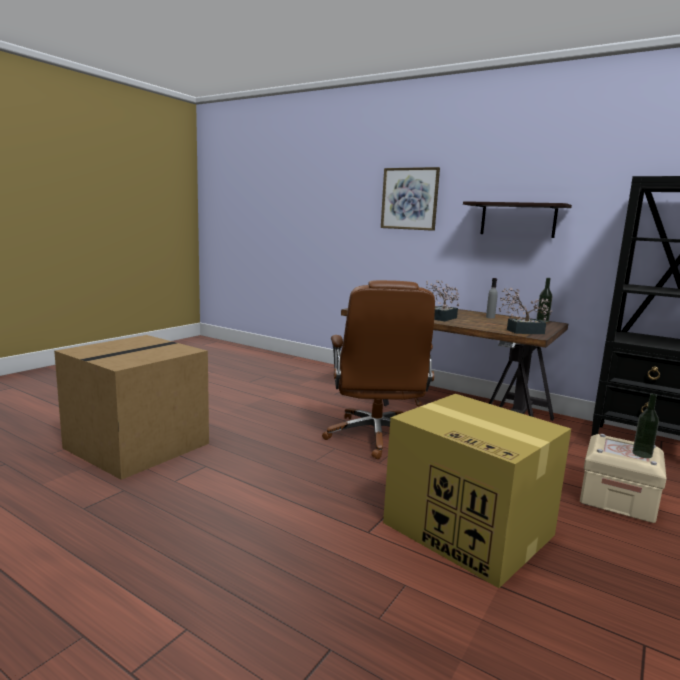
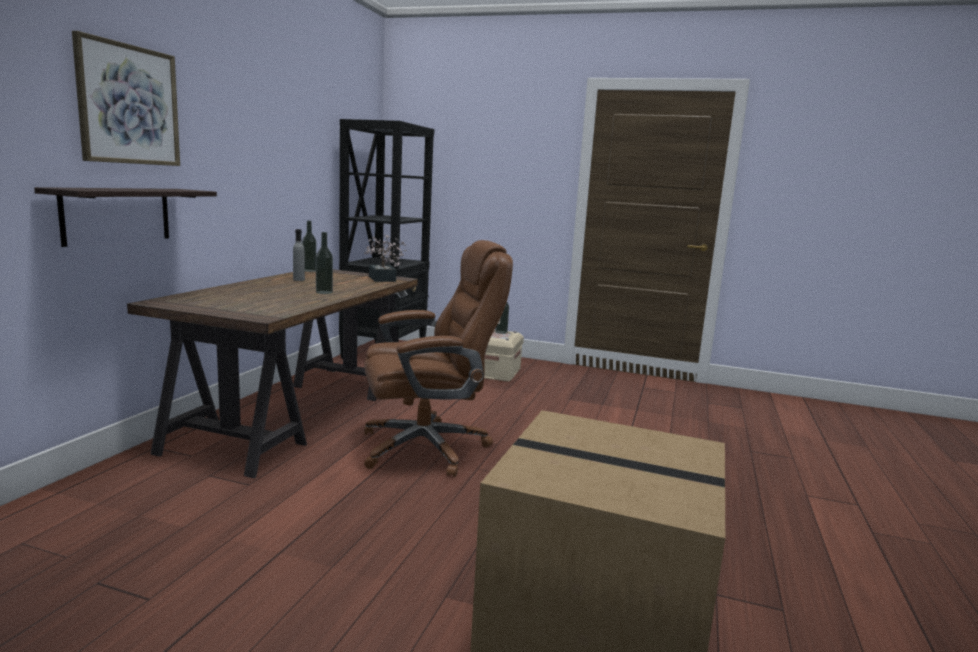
camera: 105 degrees left, 0 degrees up
(440, 318) = (324, 292): potted plant -> bottle
(470, 529) = (582, 413): cardboard box -> none
(518, 220) = (263, 151): shelf -> shelf (117, 215)

